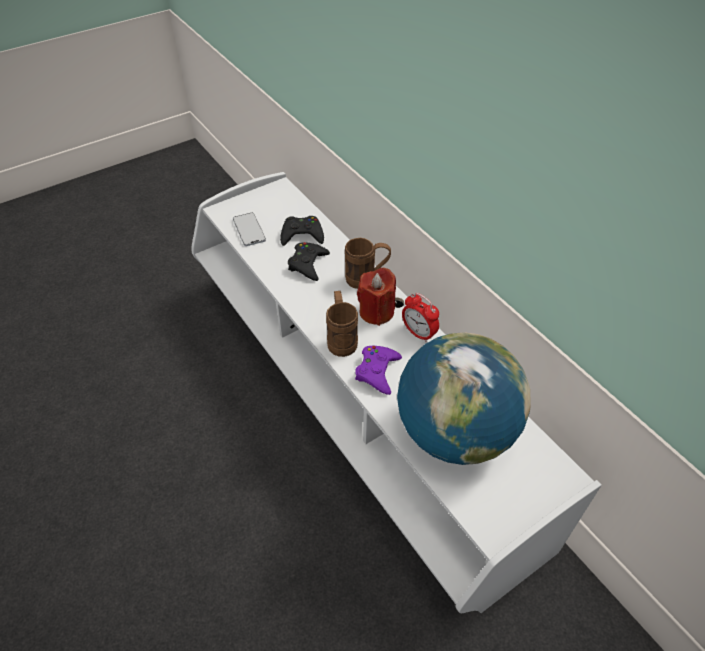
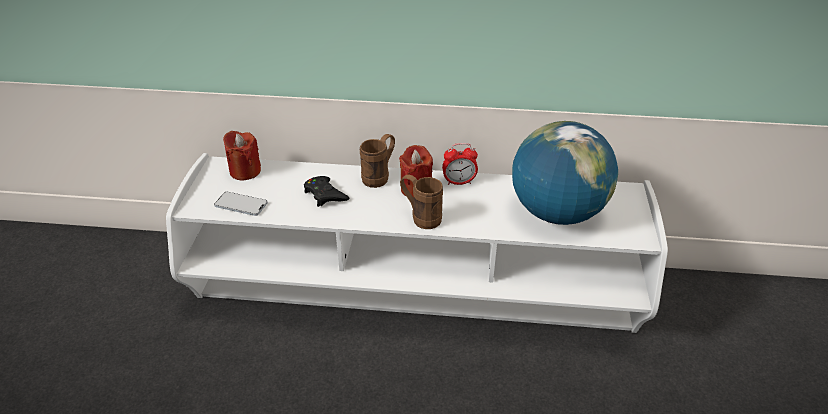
camera: 50 degrees left, 10 degrees down
(288, 205) = (245, 171): none -> red candle
(302, 235) = (289, 181): black game controller -> none
(377, 371) = (471, 217): purple game controller -> none

